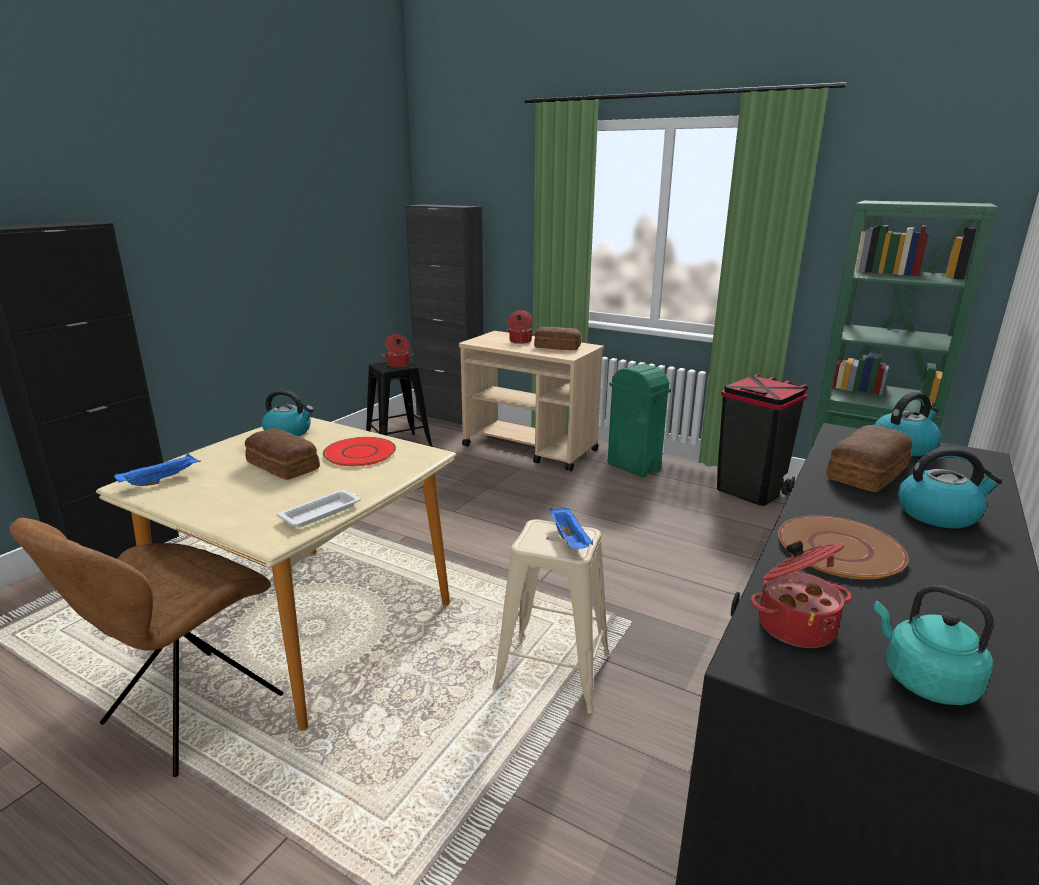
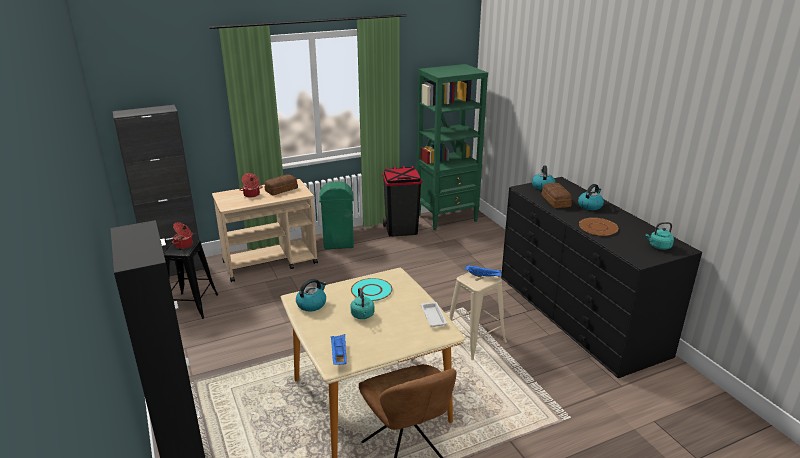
camera: 55 degrees left, 5 degrees up
(282, 466) = (363, 315): bread -> turquoise kettle
(360, 453) = (371, 290): red plate -> turquoise plate
(794, 625) = (629, 250): cooking pot -> none

